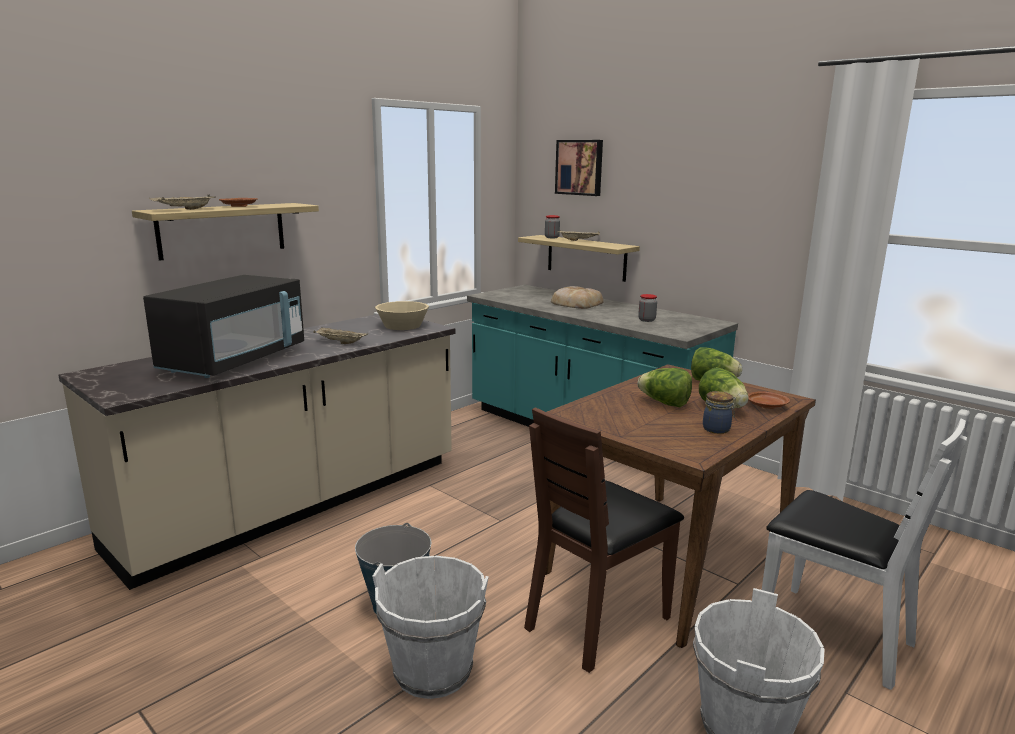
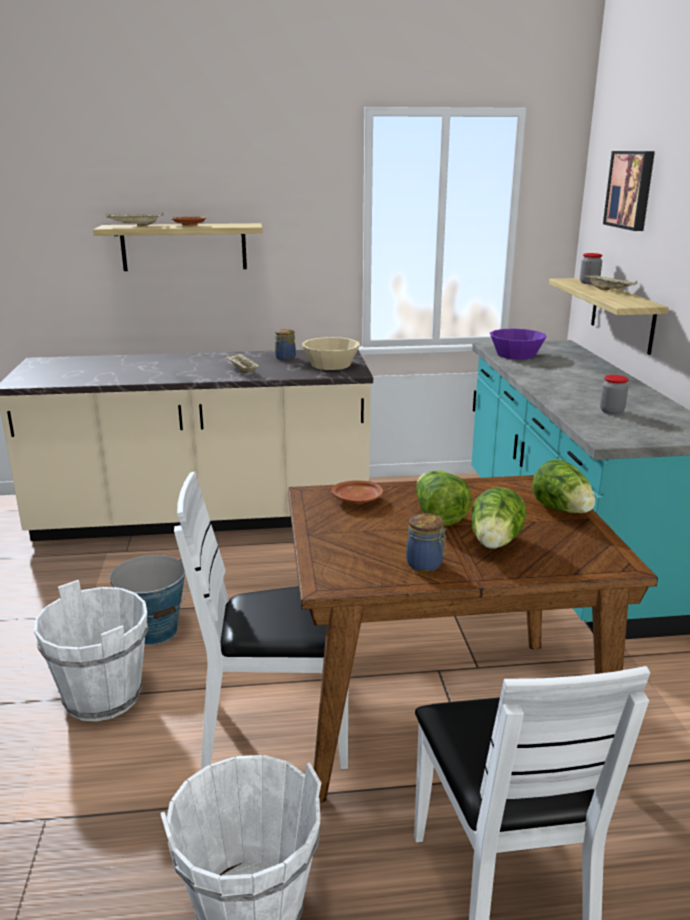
camera: 40 degrees right, 5 degrees up
(235, 361) = (137, 370): black microwave -> none
(351, 327) = (284, 358): none -> jar
(514, 298) = (515, 354): none -> purple bowl
(576, 303) = (574, 373): bread -> none
(597, 621) = (278, 731): brown chair -> white chair
(767, 406) = (559, 561): brown plate -> brown plate (358, 500)

